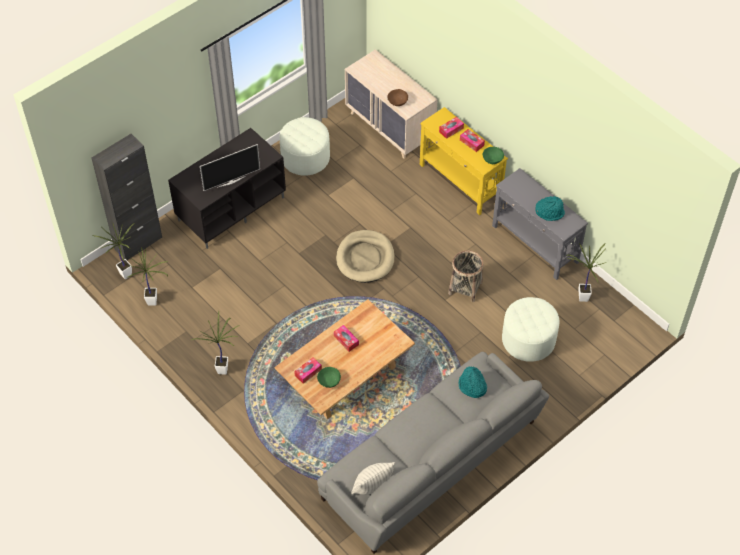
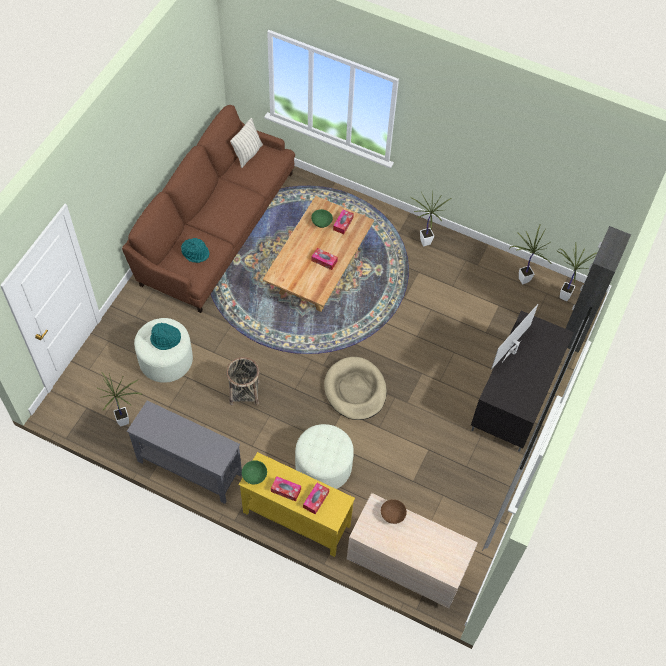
camera: 155 degrees right, 5 degrees up
(305, 158) = (476, 488): white ottoman -> white ottoman (323, 466)
(431, 462) = (216, 226): grey sofa -> brown sofa
(549, 212) = (171, 429): turquoise hat -> turquoise hat (165, 340)

